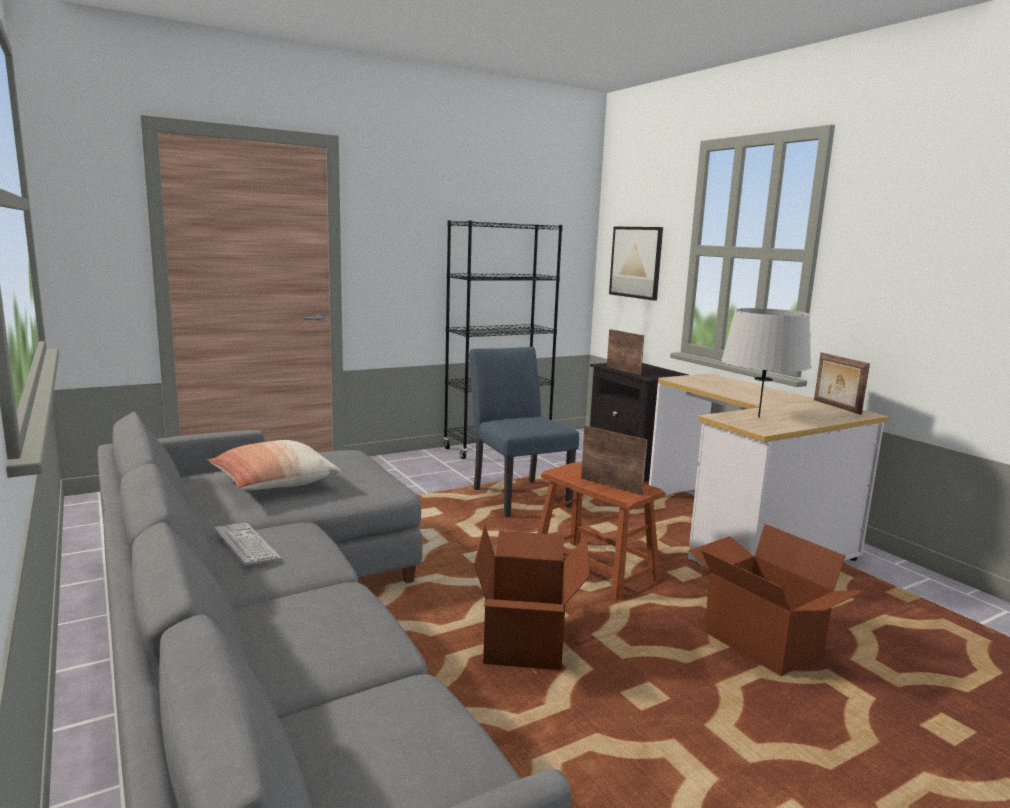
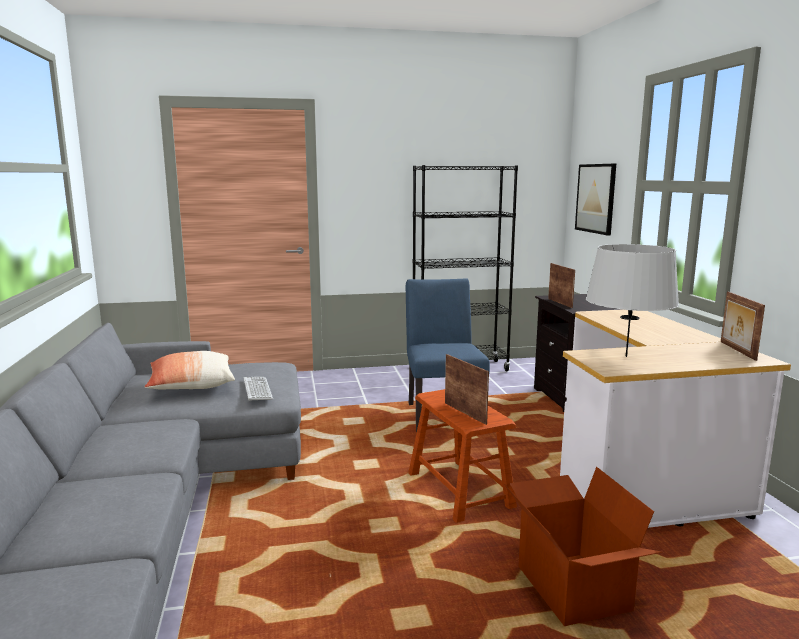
camera: 20 degrees right, 0 degrees up
(246, 545) = (120, 433): keyboard -> keyboard (257, 389)
(526, 642) = (346, 547): cardboard box -> none

